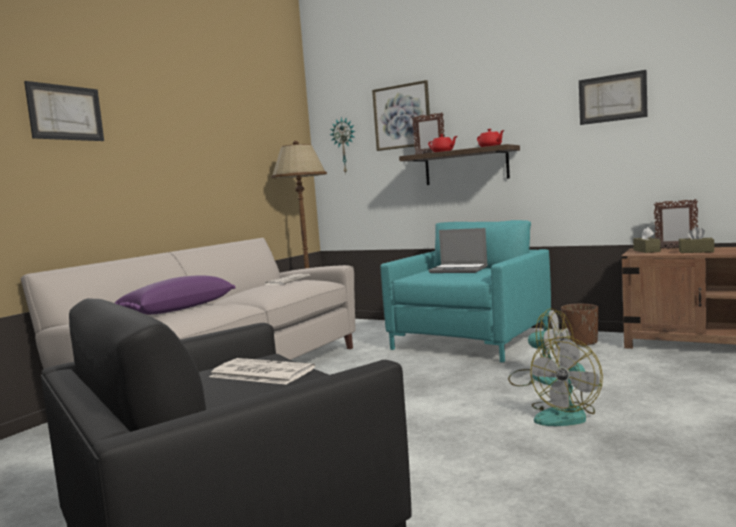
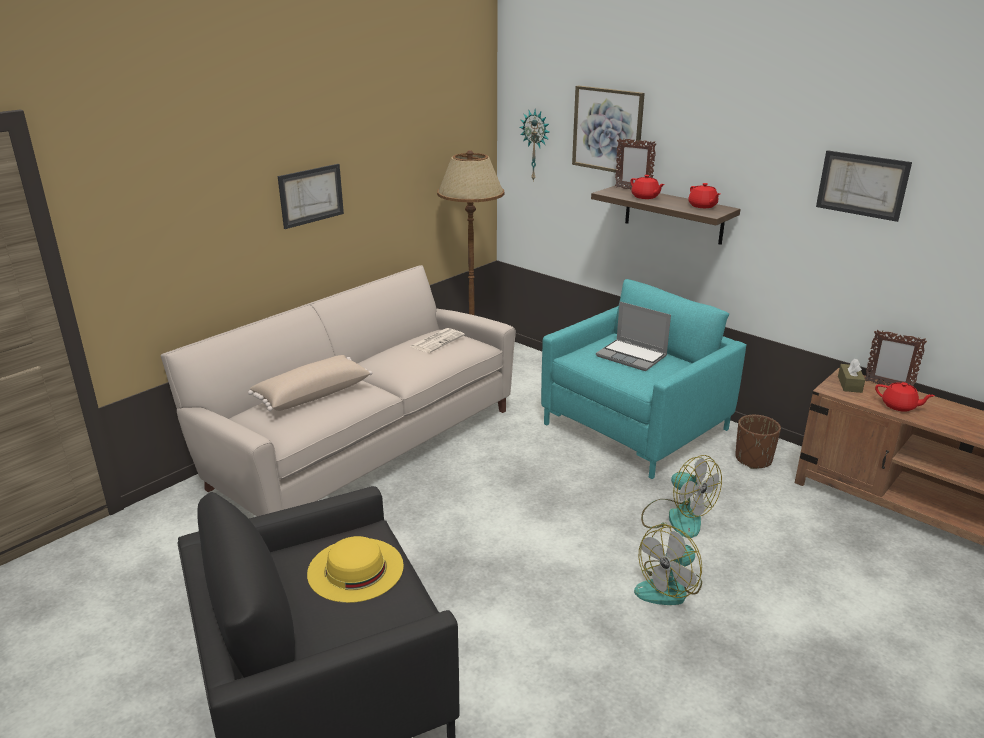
camera: 10 degrees right, 20 degrees up
(65, 113) = (198, 172): picture -> picture (311, 195)
(178, 309) = (312, 394): purple pillow -> beige pillow
(260, 373) = (355, 569): newspaper -> yellow hat
(696, 251) = (899, 406): brown tissue box -> red teapot

